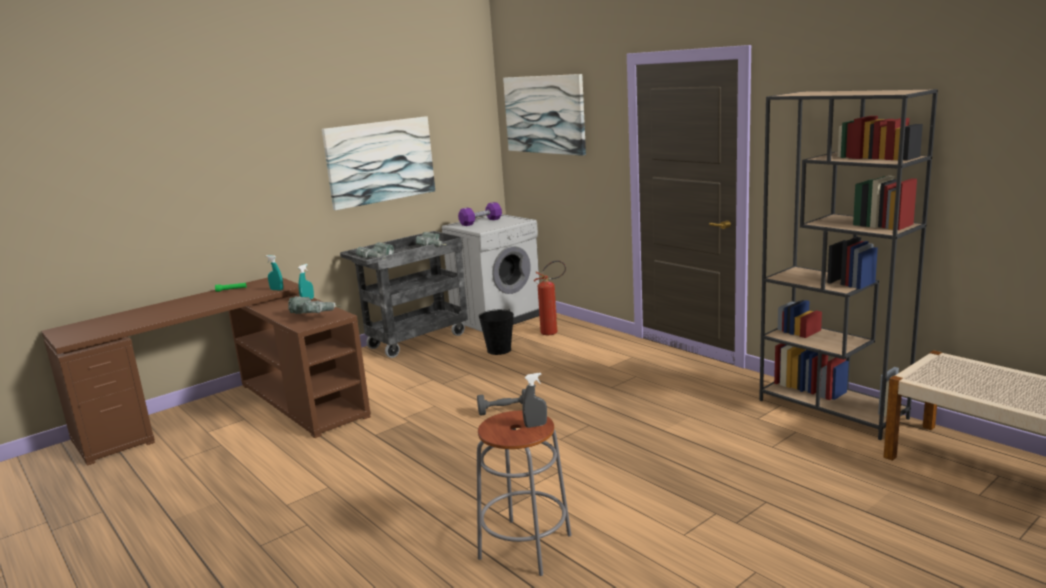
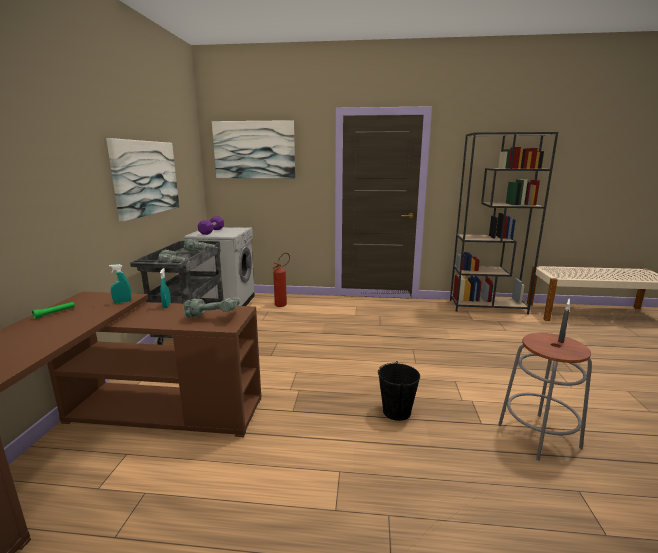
camera: 45 degrees left, 0 degrees up
(499, 350) = (268, 323): black bucket -> black bucket (397, 411)
(504, 411) = (350, 358): grey dumbbell -> none

